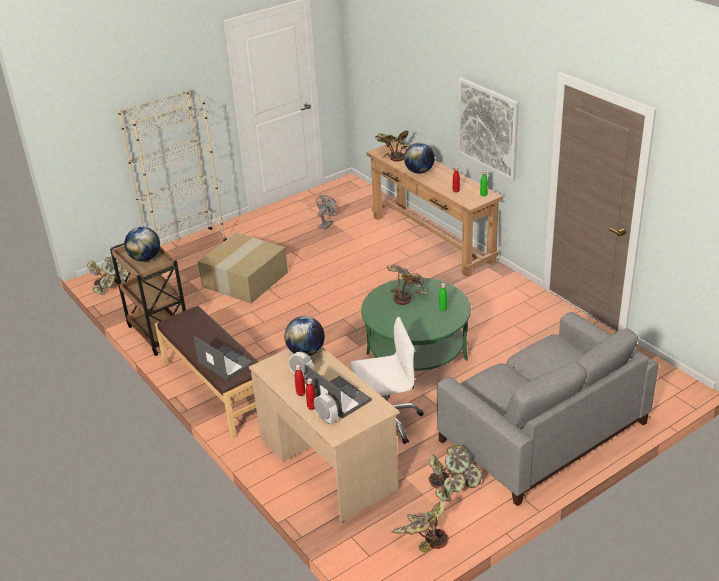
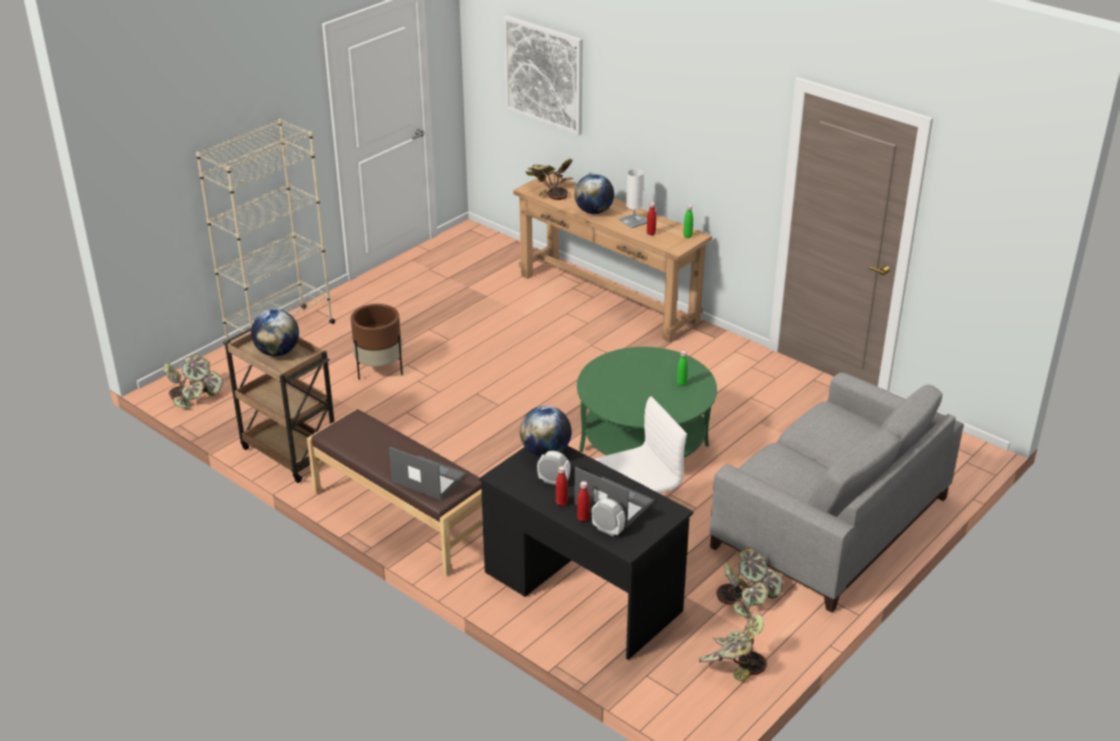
camera: 15 degrees left, 0 degrees up
(245, 278) = (379, 370): cardboard box -> brown planter
(327, 224) = (462, 289): grey fan -> none
(327, 463) = (582, 591): beige desk -> black desk
(407, 293) = (629, 368): potted plant -> none
(446, 181) = (633, 221): none -> white table lamp
(488, 128) = (690, 150): picture -> picture (544, 74)

